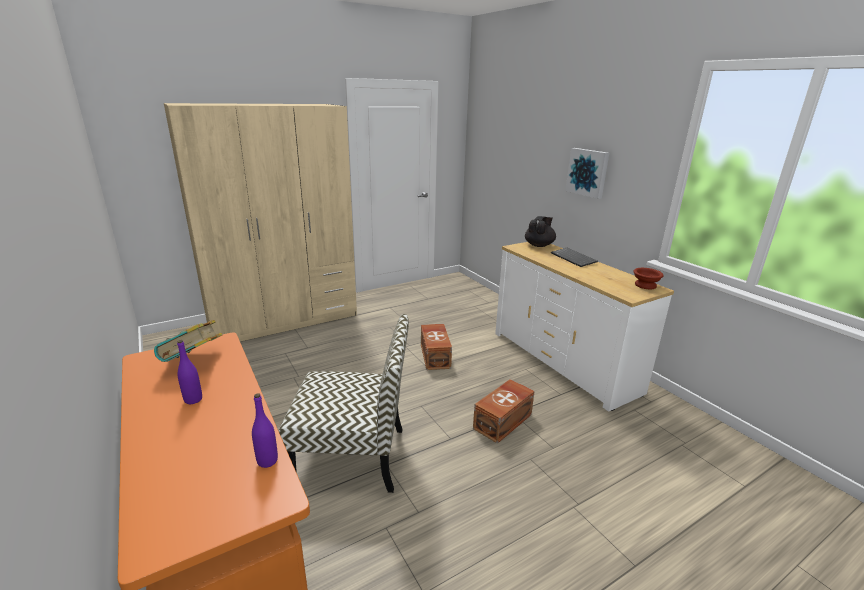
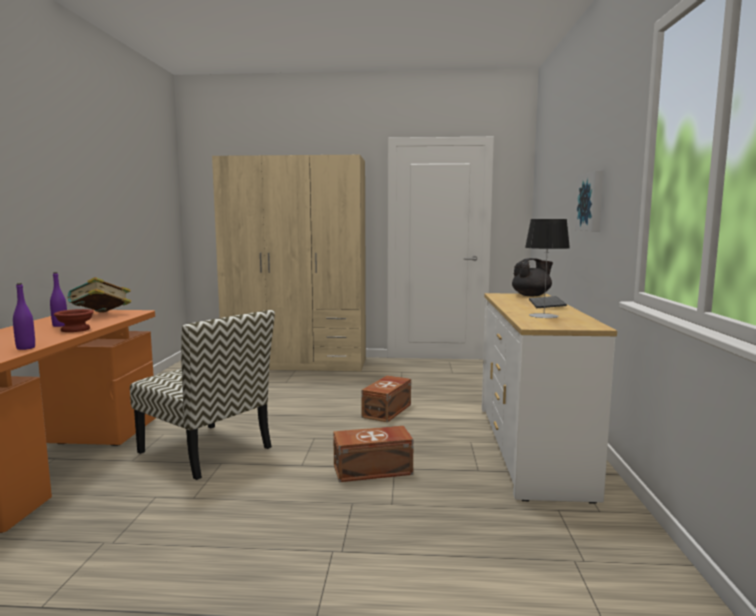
camera: 35 degrees right, 15 degrees down
(606, 279) = (543, 316): none -> table lamp
(645, 286) = (583, 324): brown bowl -> brown bowl (74, 330)

